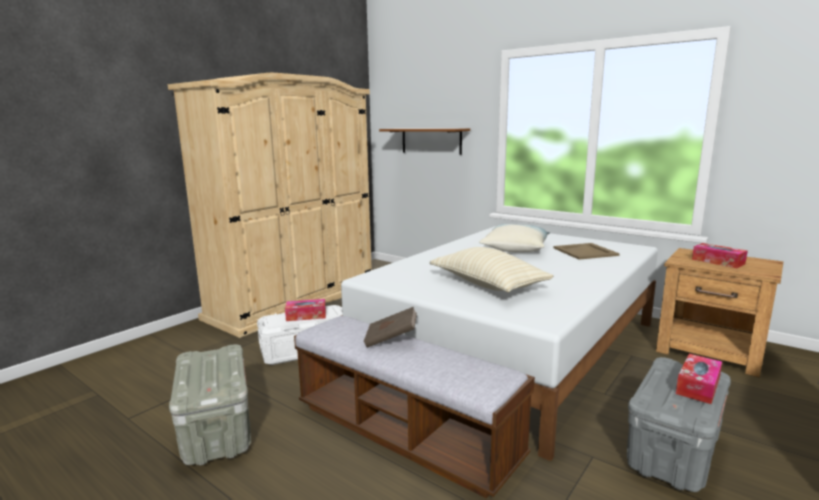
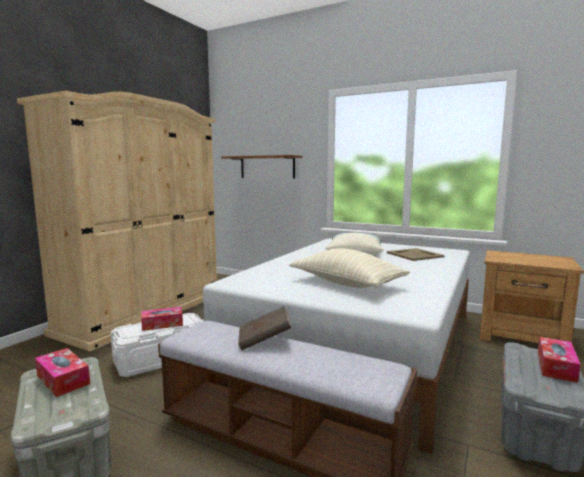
camera: 10 degrees left, 5 degrees down
(718, 261) = (525, 259): tissue box -> tissue box (63, 379)

